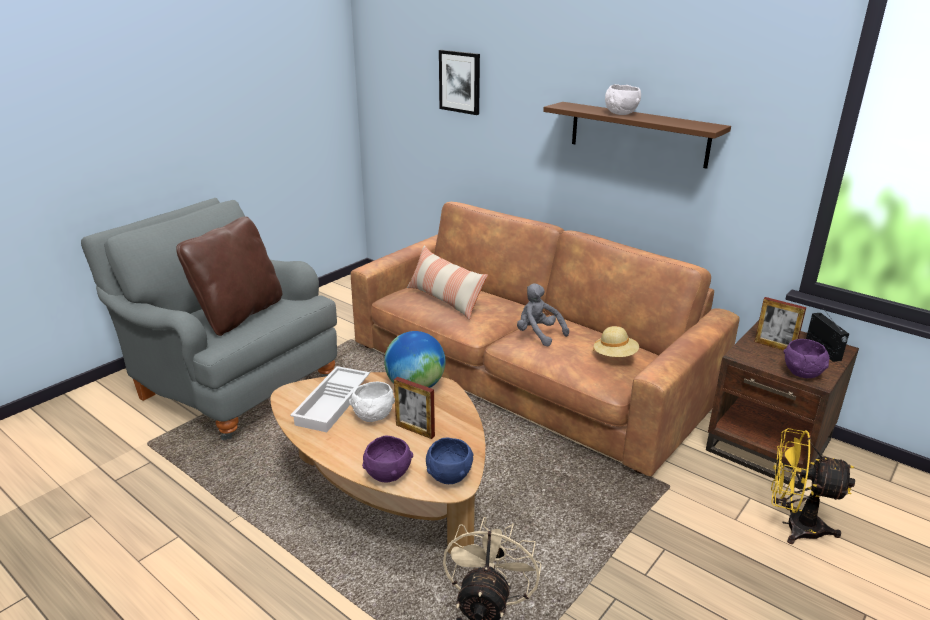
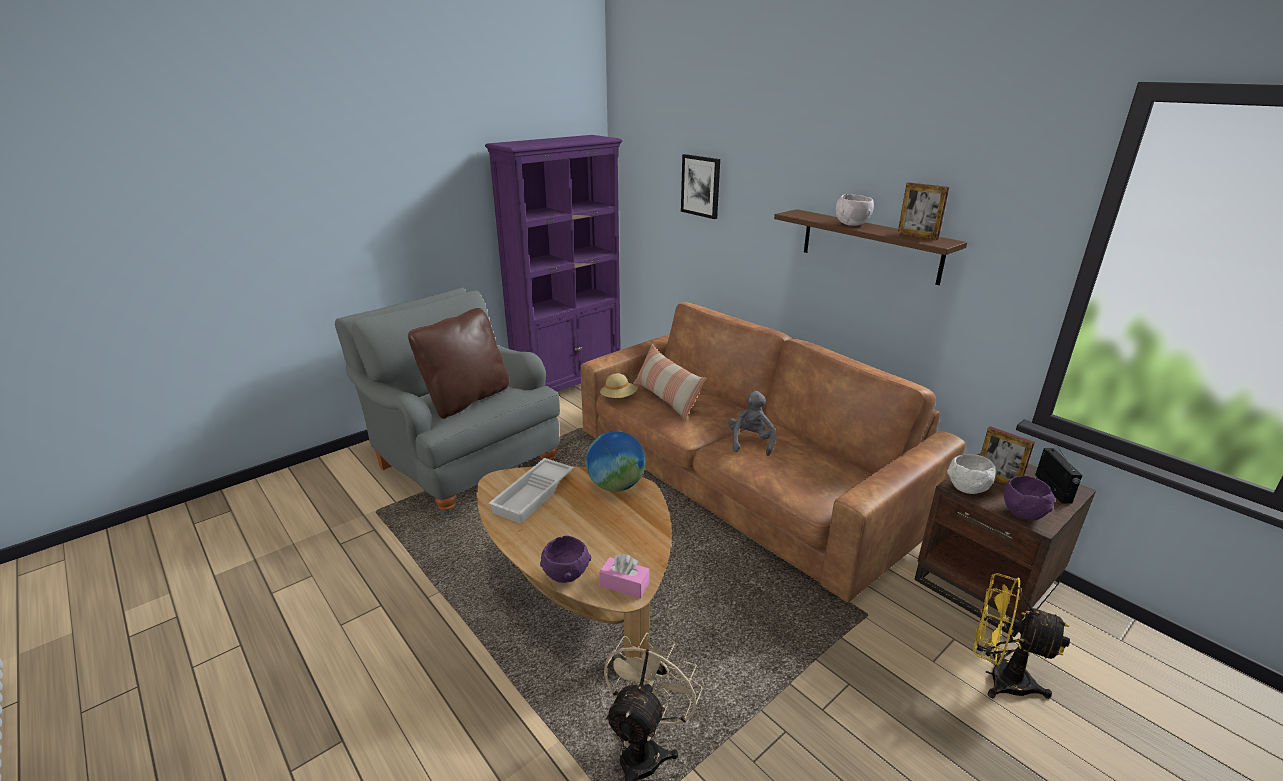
camera: 10 degrees right, 0 degrees up
(328, 297) = (569, 384): none -> purple bookcase
(374, 416) = (568, 512): white bowl -> white bowl (967, 488)
(415, 430) = (604, 531): picture frame -> picture frame (917, 236)
(448, 477) = (624, 584): blue bowl -> pink tissue box
(538, 334) = (750, 442): grey plush toy -> grey plush toy turned 45 degrees clockwise
(615, 356) = (824, 472): beige hat -> beige hat (618, 398)

